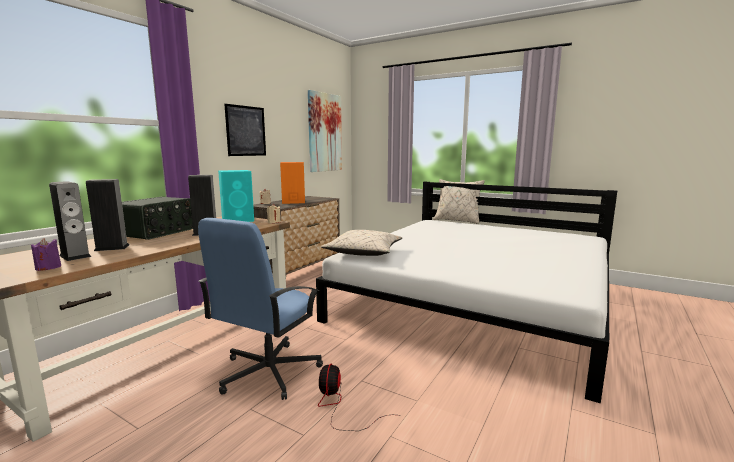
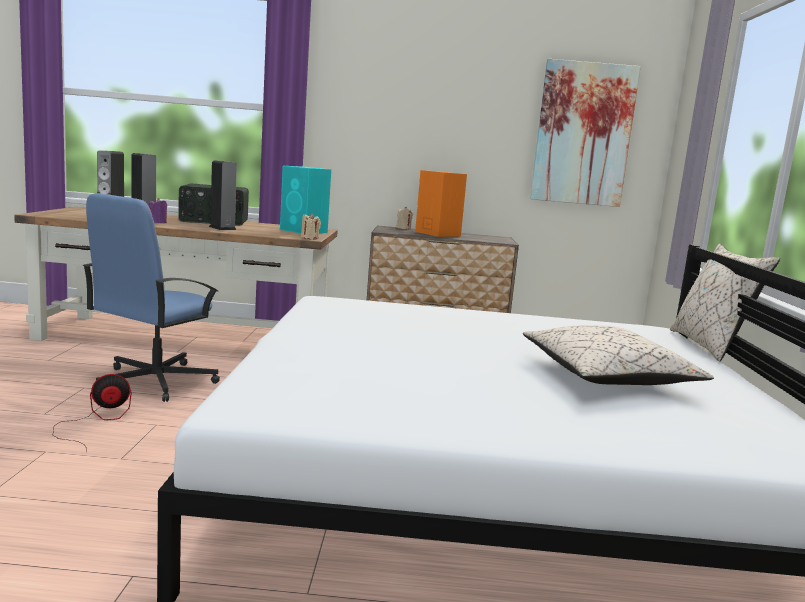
camera: 60 degrees right, 0 degrees up
(48, 268) = (74, 215): purple candle -> purple candle (157, 222)
(246, 131) = (401, 123): picture -> none
(268, 372) = (154, 382): blue office chair -> blue office chair turned 60 degrees counterclockwise
(363, 253) = (345, 304): beige pillow -> beige pillow (607, 377)

